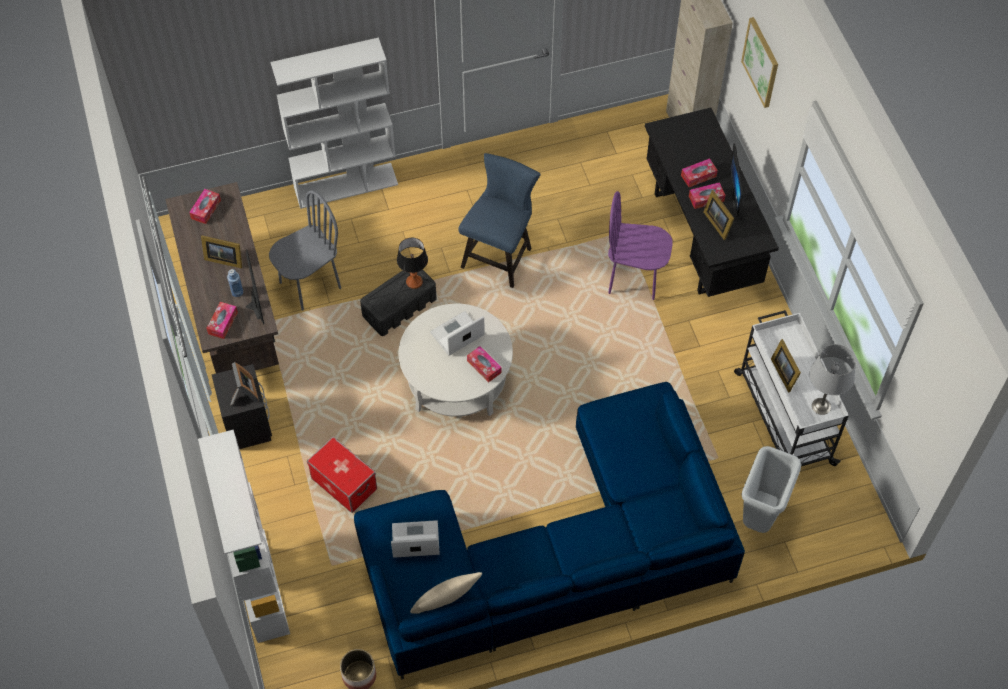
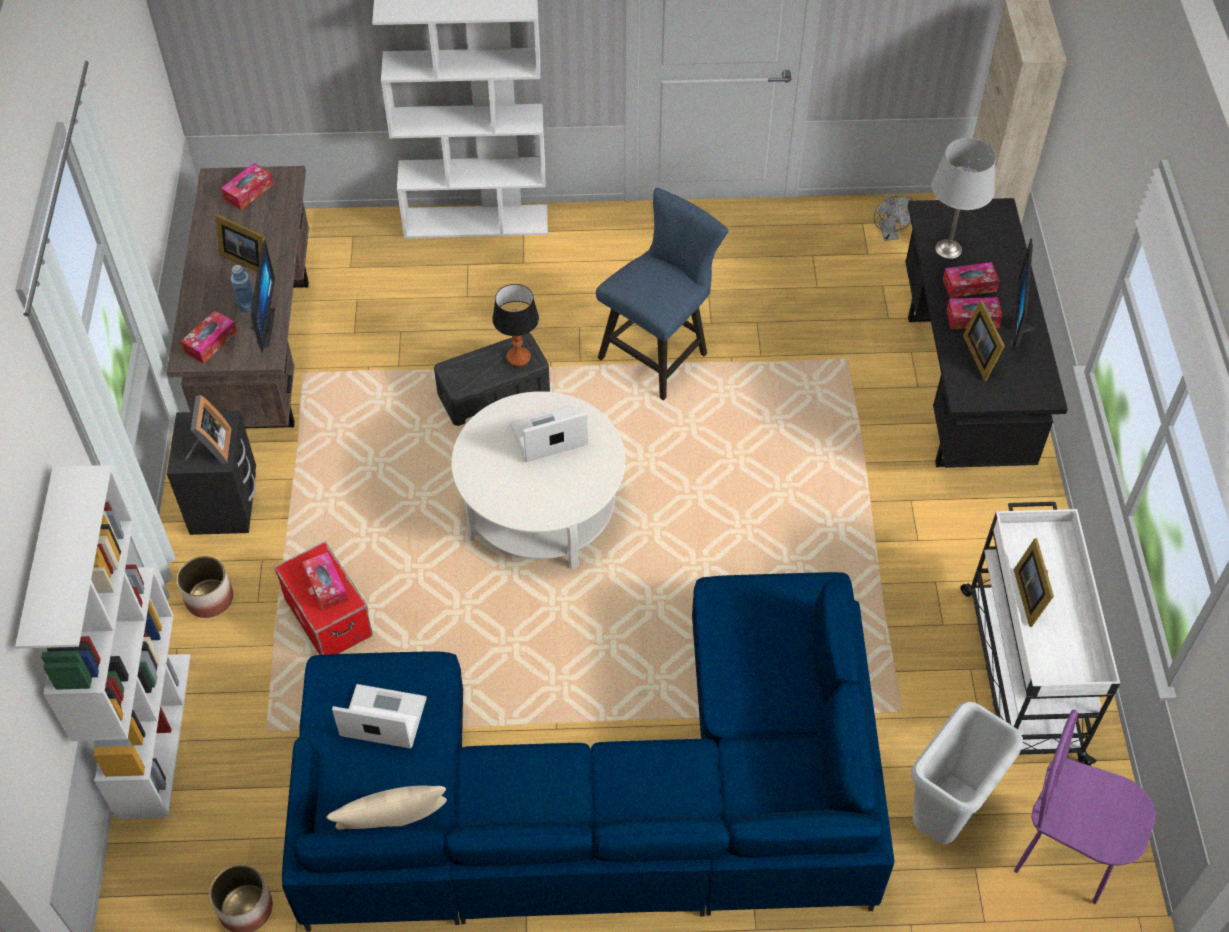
camera: 15 degrees right, 5 degrees down
(262, 490) = (209, 598): none -> planter
(310, 285) = (381, 337): grey chair -> none
(484, 367) = (572, 489): tissue box -> tissue box (326, 585)
(627, 136) = (889, 234): none -> grey fan
(634, 279) = (845, 425): purple chair -> purple chair (1065, 854)
(761, 62) = (1096, 116): picture -> none
(821, 406) = (1077, 660): grey table lamp -> grey table lamp (948, 249)

